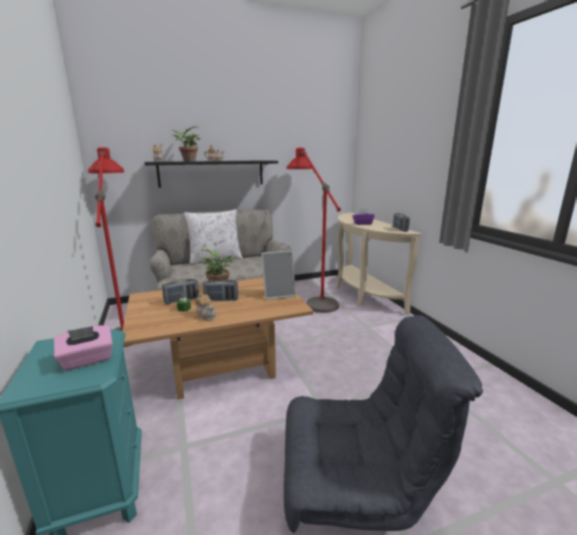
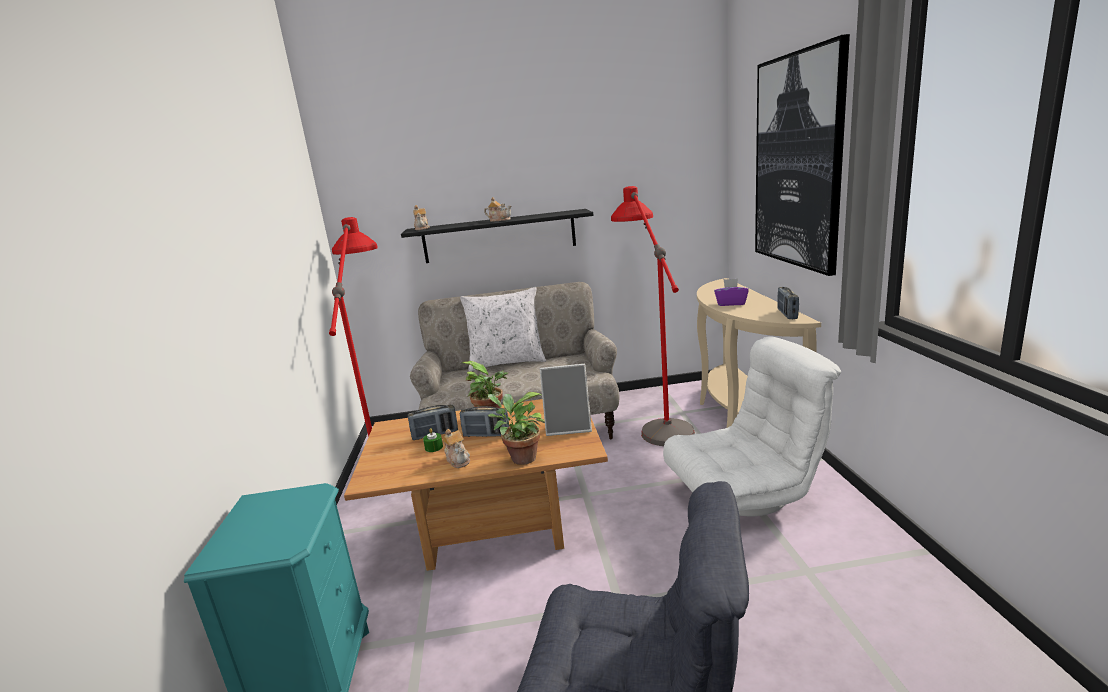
camera: 15 degrees right, 0 degrees up
(87, 360) = (285, 525): pink tissue box -> none
(187, 161) = (461, 224): potted plant -> potted plant (520, 458)
(380, 338) = (744, 494): none -> white armchair
(409, 136) = (797, 162): none -> picture

